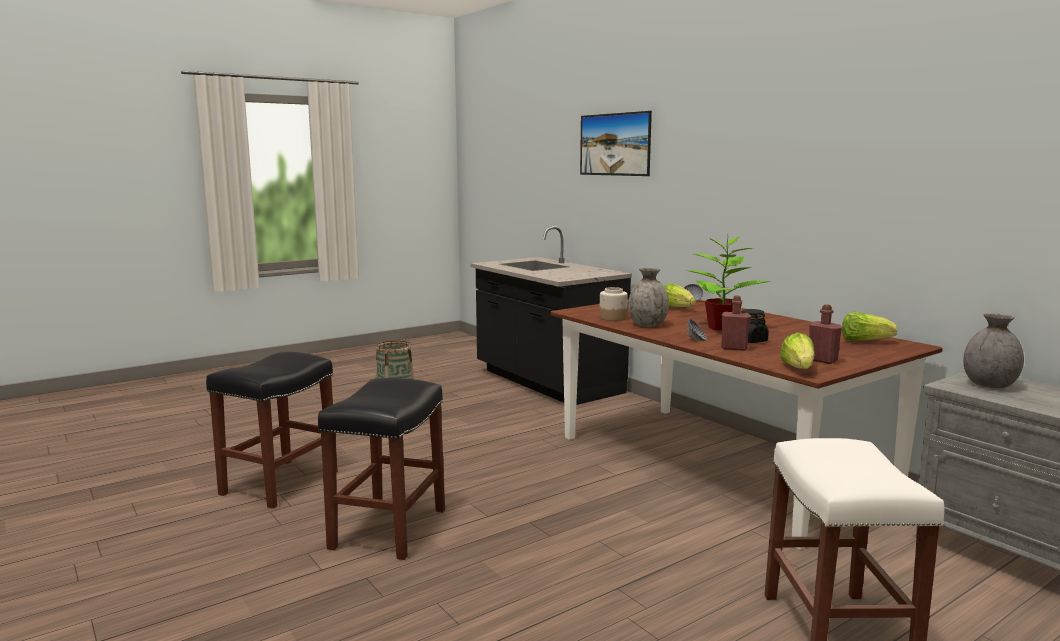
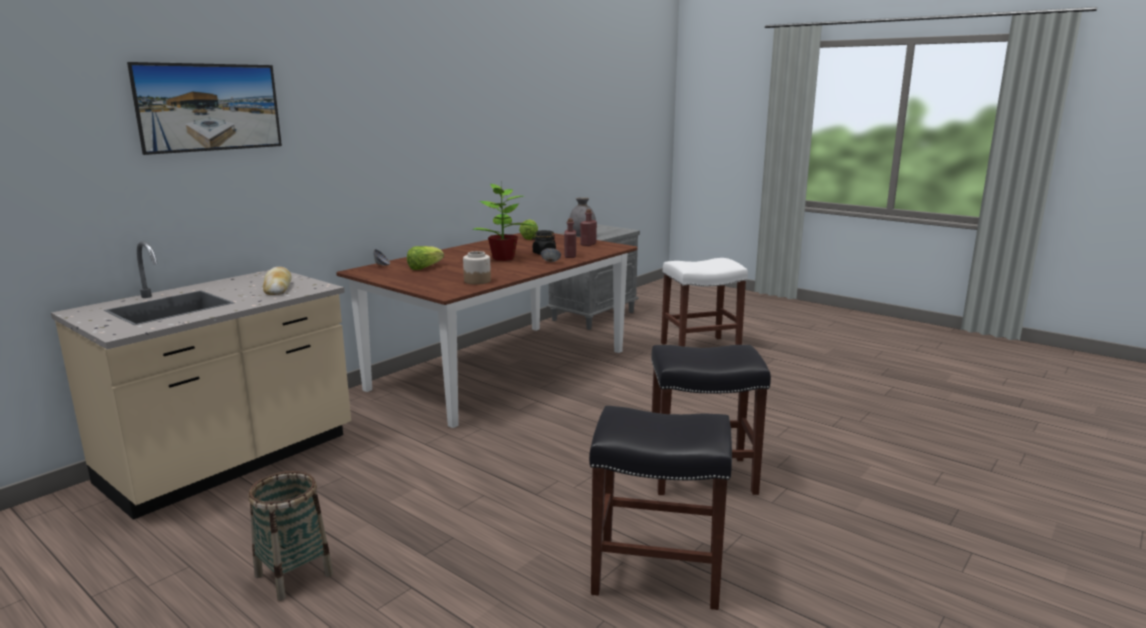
camera: 105 degrees left, 5 degrees up
(546, 382) = (230, 461): black counter -> beige counter
(566, 274) = (277, 287): none -> bread
(647, 325) = (503, 272): grey vase -> none
(798, 369) = (613, 248): lettuce -> none

